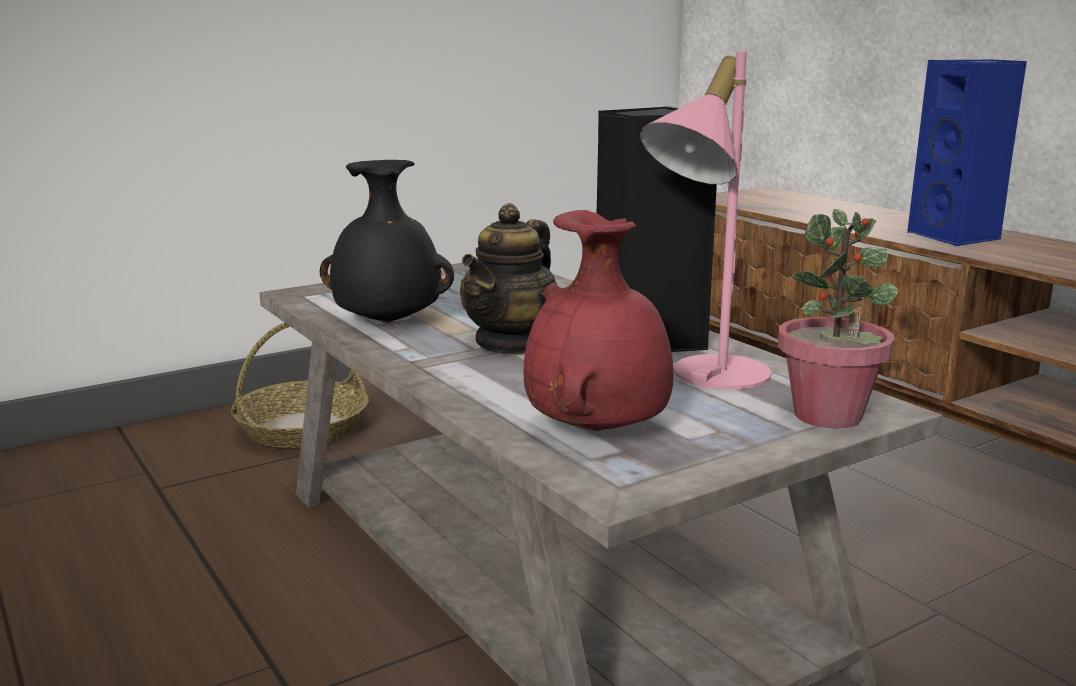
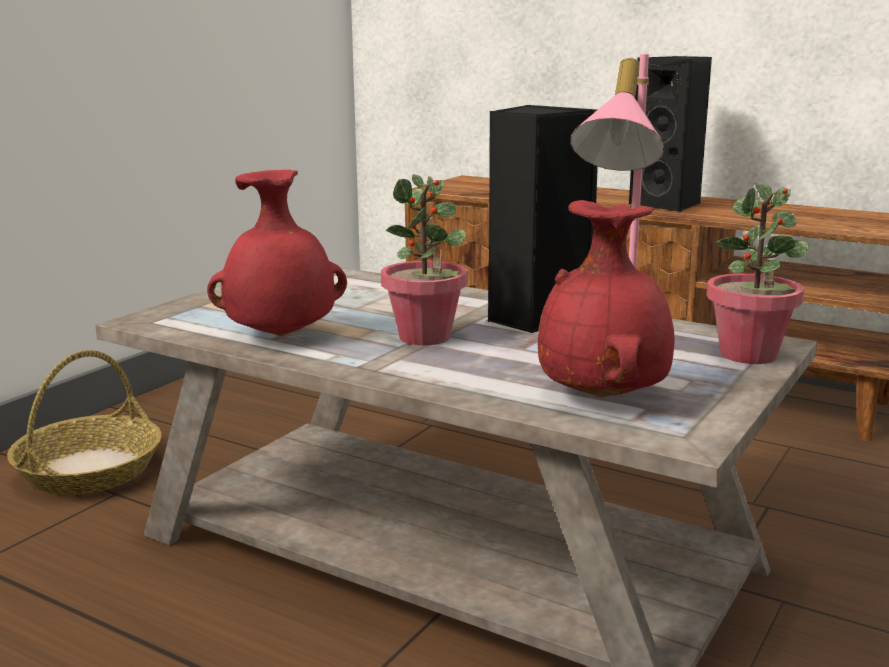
camera: 25 degrees left, 0 degrees up
(387, 323) = (281, 335): black vase -> red vase
(511, 343) = (425, 337): teapot -> potted plant
(957, 237) = (669, 204): blue speaker -> black speaker

